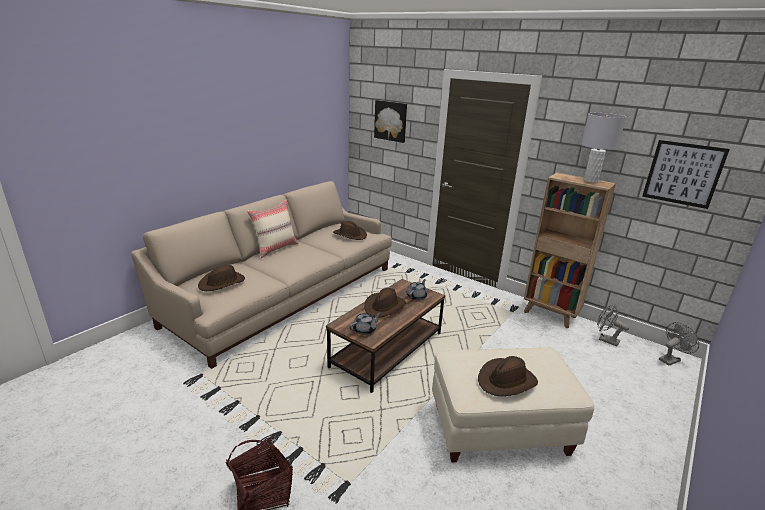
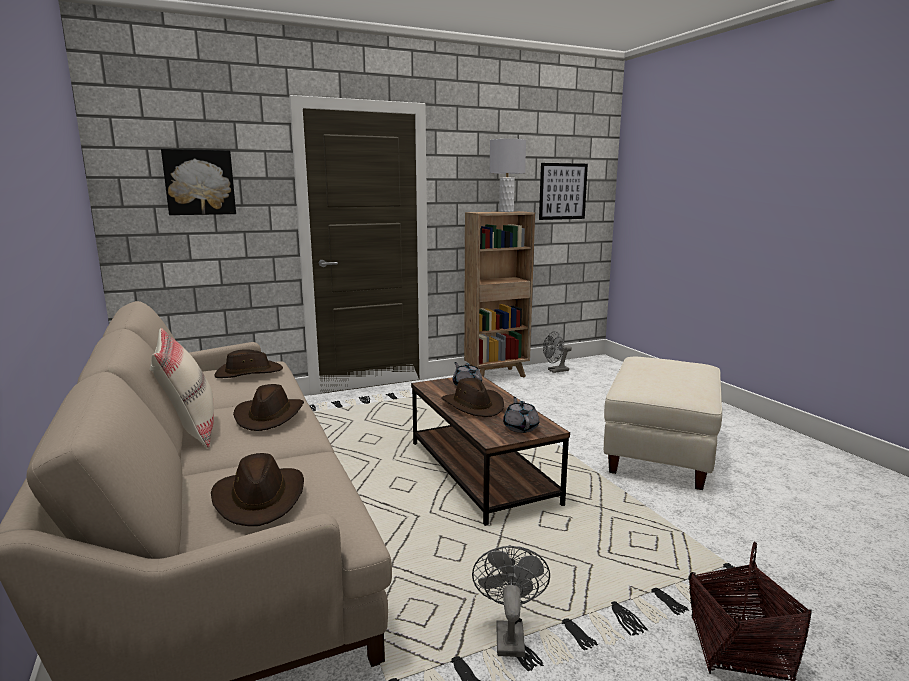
camera: 60 degrees left, 10 degrees down
(506, 381) = (683, 379): brown hat -> brown hat (269, 416)
(671, 359) = (599, 362): grey fan -> grey fan (509, 634)

